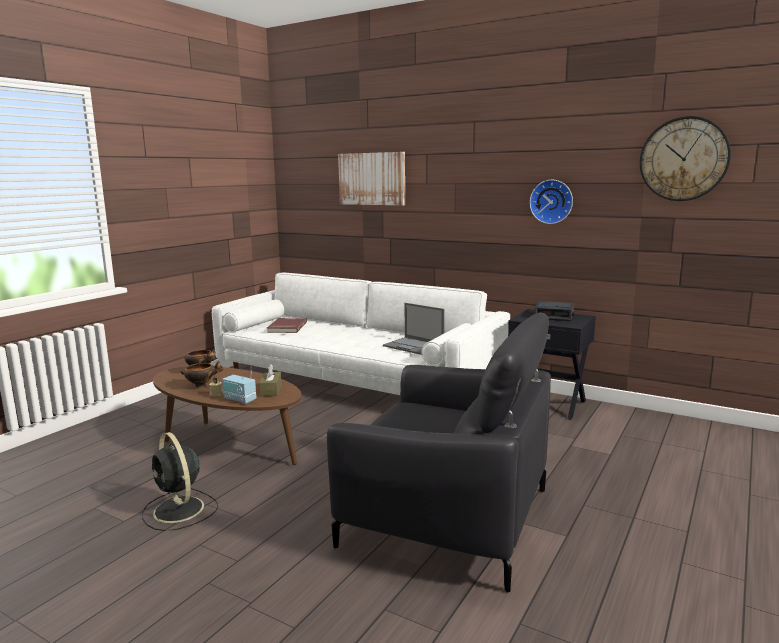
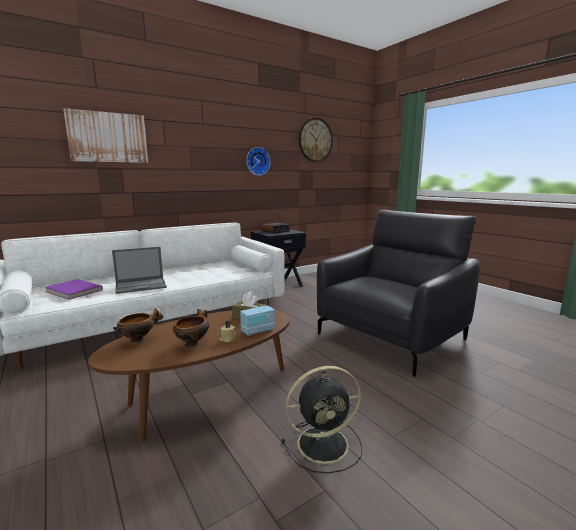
camera: 65 degrees left, 0 degrees up
(286, 327) = (73, 291): red book -> purple book
(414, 346) = (220, 269): laptop -> laptop (141, 285)

